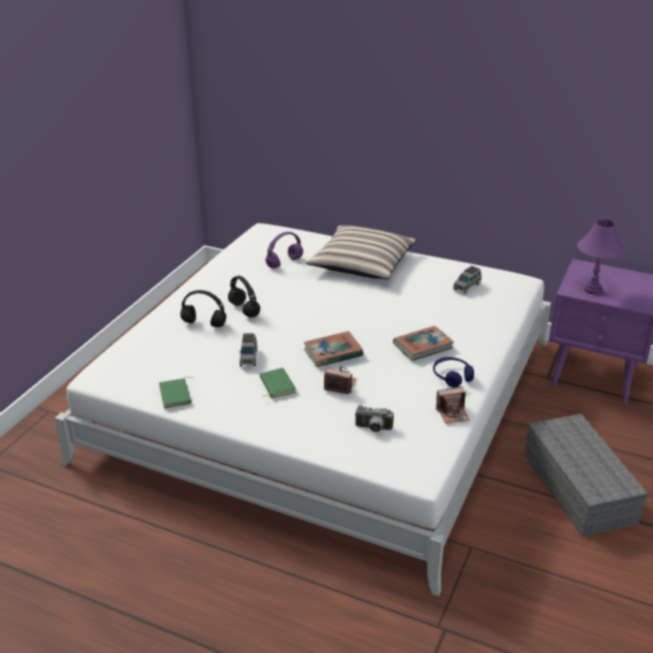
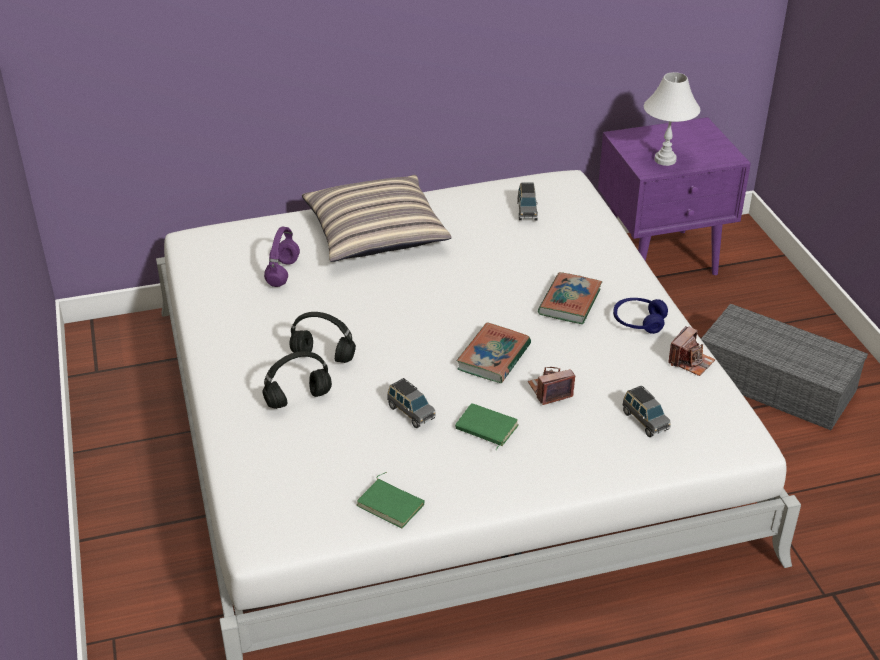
camera: 40 degrees left, 5 degrees up
(373, 429) = (644, 421): camera -> grey toy car
(593, 290) = (665, 160): purple table lamp -> white table lamp

